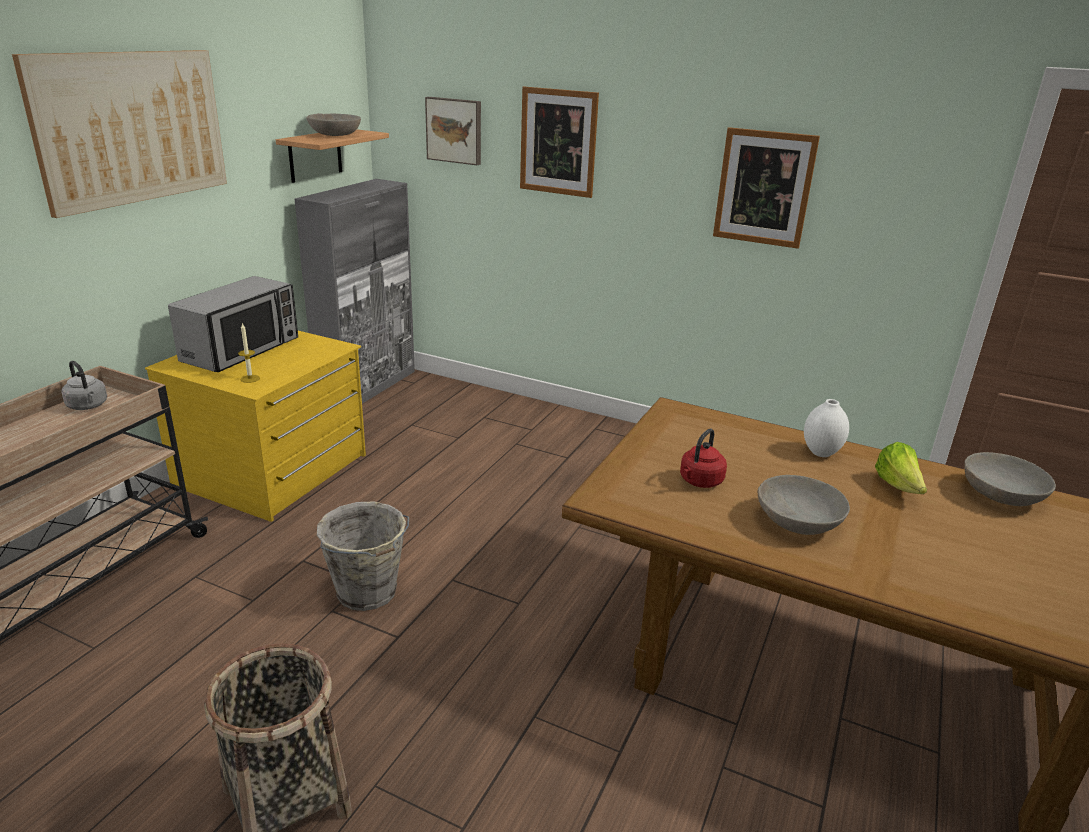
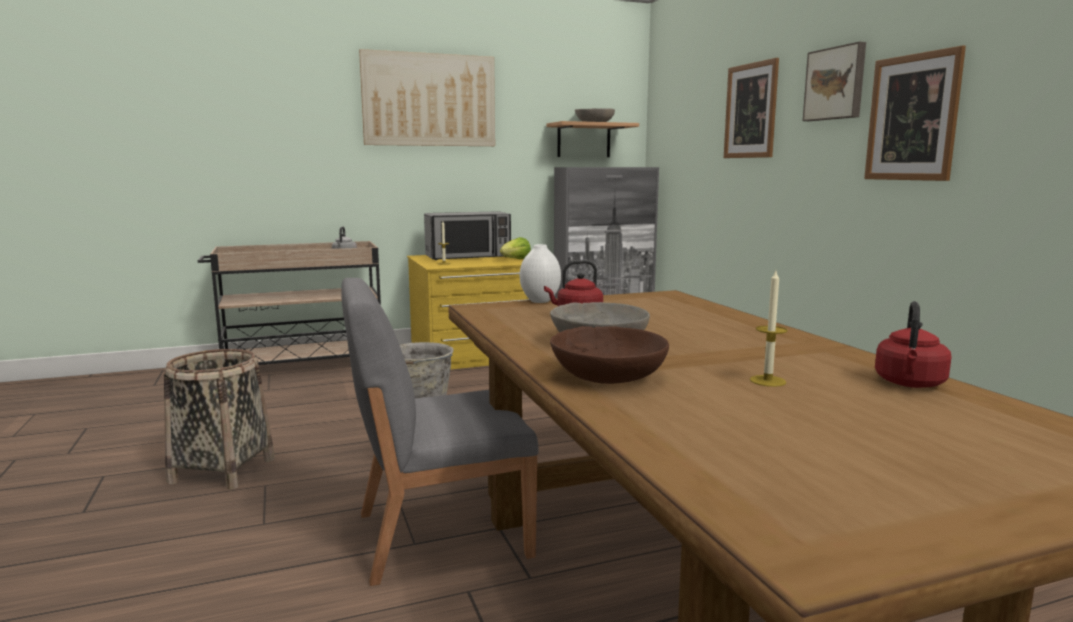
camera: 45 degrees right, 15 degrees down
(455, 130) = (689, 117): picture -> picture (836, 83)
(622, 728) = (440, 534): none -> grey chair
(821, 453) = (746, 328): white vase -> white vase (540, 301)
(895, 570) = (607, 376): none -> brown bowl
(898, 487) = (774, 354): lettuce -> lettuce (515, 260)
(958, 527) = (767, 381): none -> candle
(1001, 495) = (909, 384): grey bowl -> red kettle

